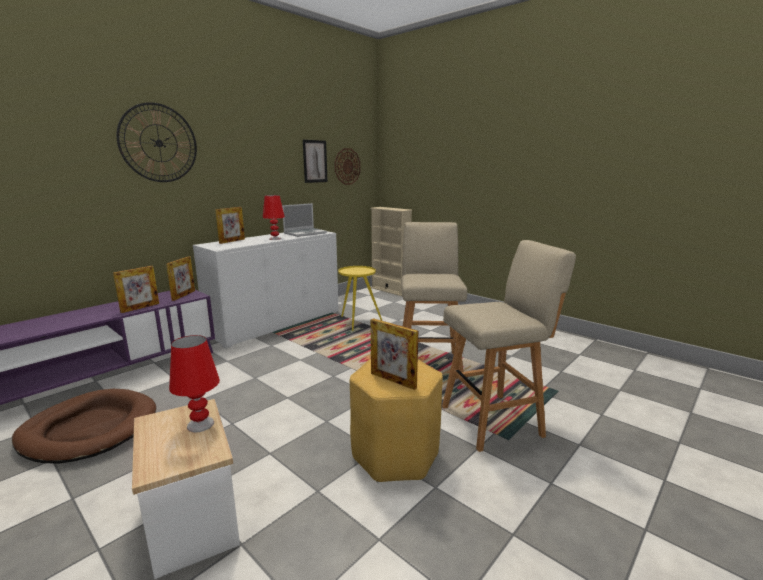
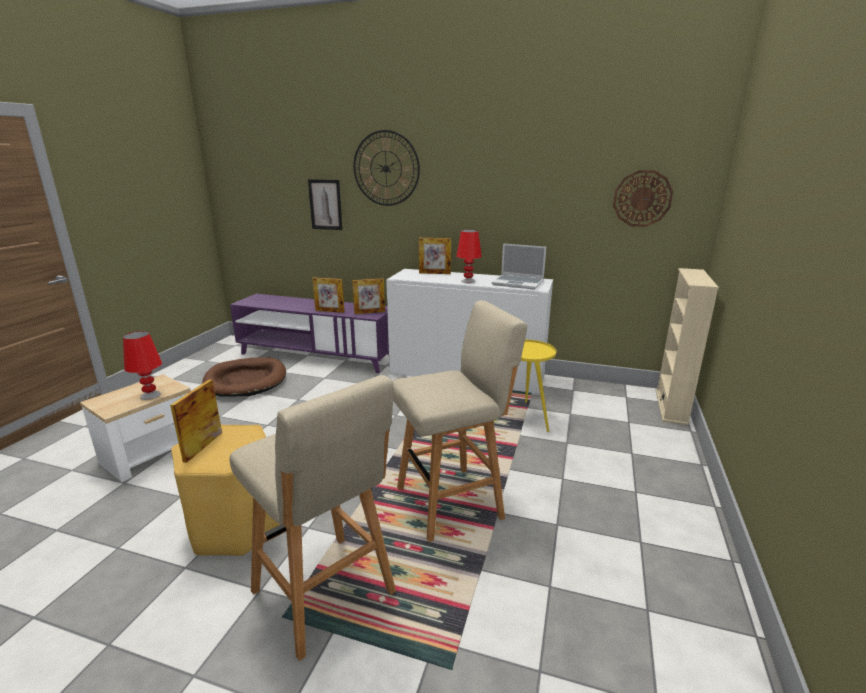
camera: 65 degrees right, 5 degrees up
(315, 161) = (577, 189): picture -> picture (325, 204)

